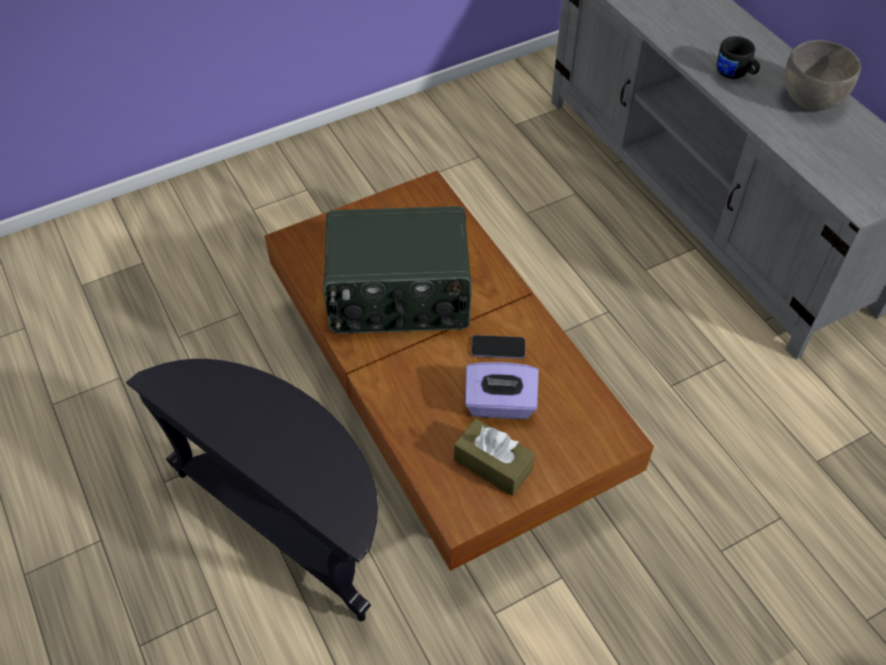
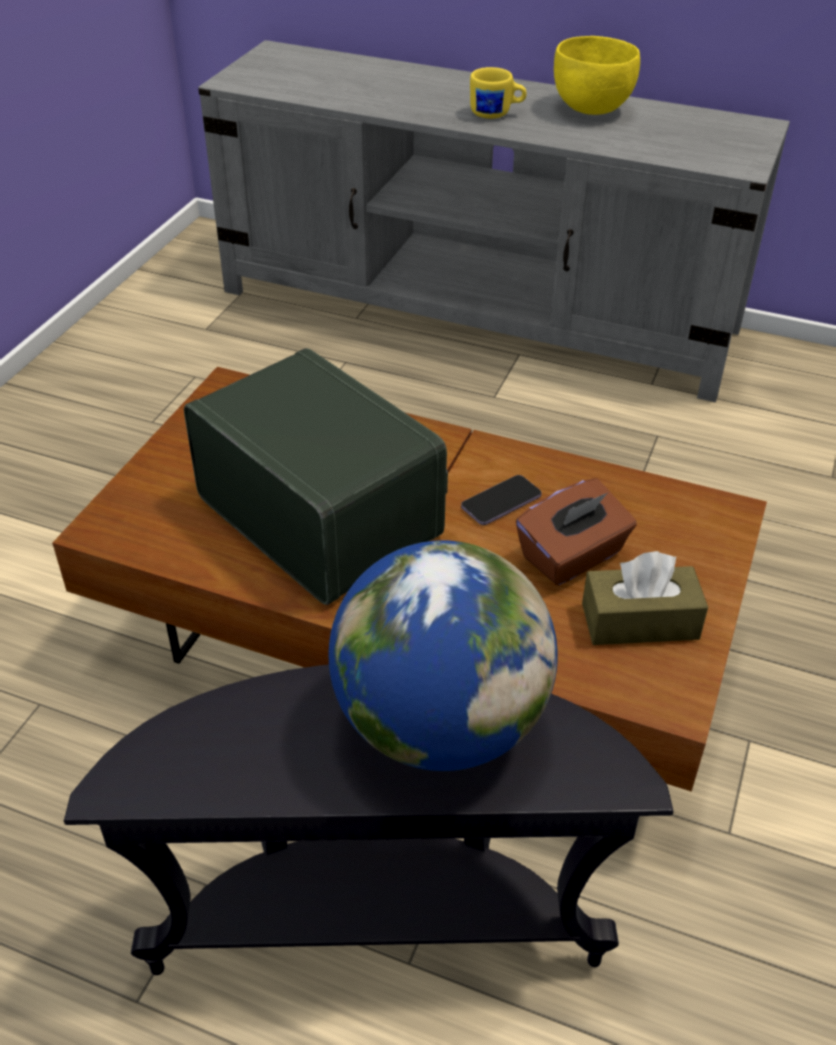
camera: 40 degrees left, 10 degrees down
(304, 446) = (440, 724): none -> globe
(399, 297) = (322, 515): radio -> radio turned 90 degrees counterclockwise
(500, 405) = (572, 556): purple tissue box -> brown tissue box
(735, 74) = (496, 114): black mug -> yellow mug
(811, 101) = (591, 109): grey bowl -> yellow bowl

